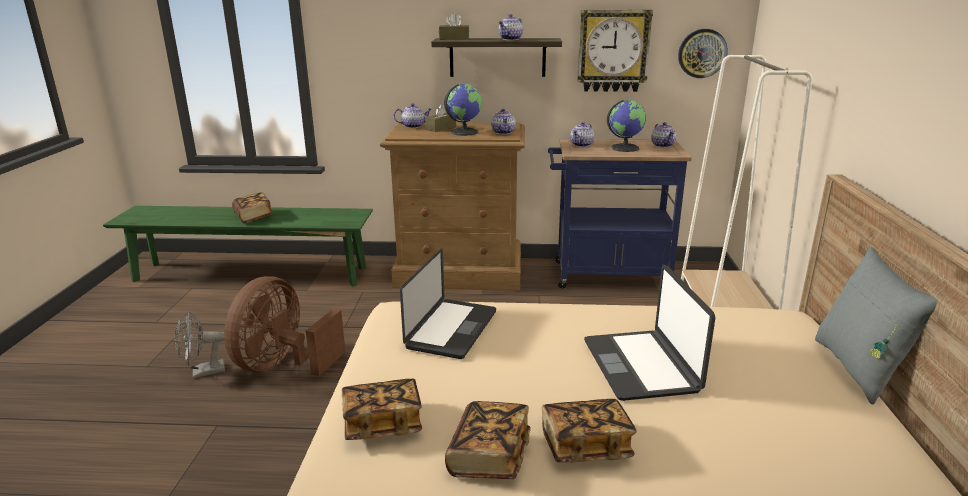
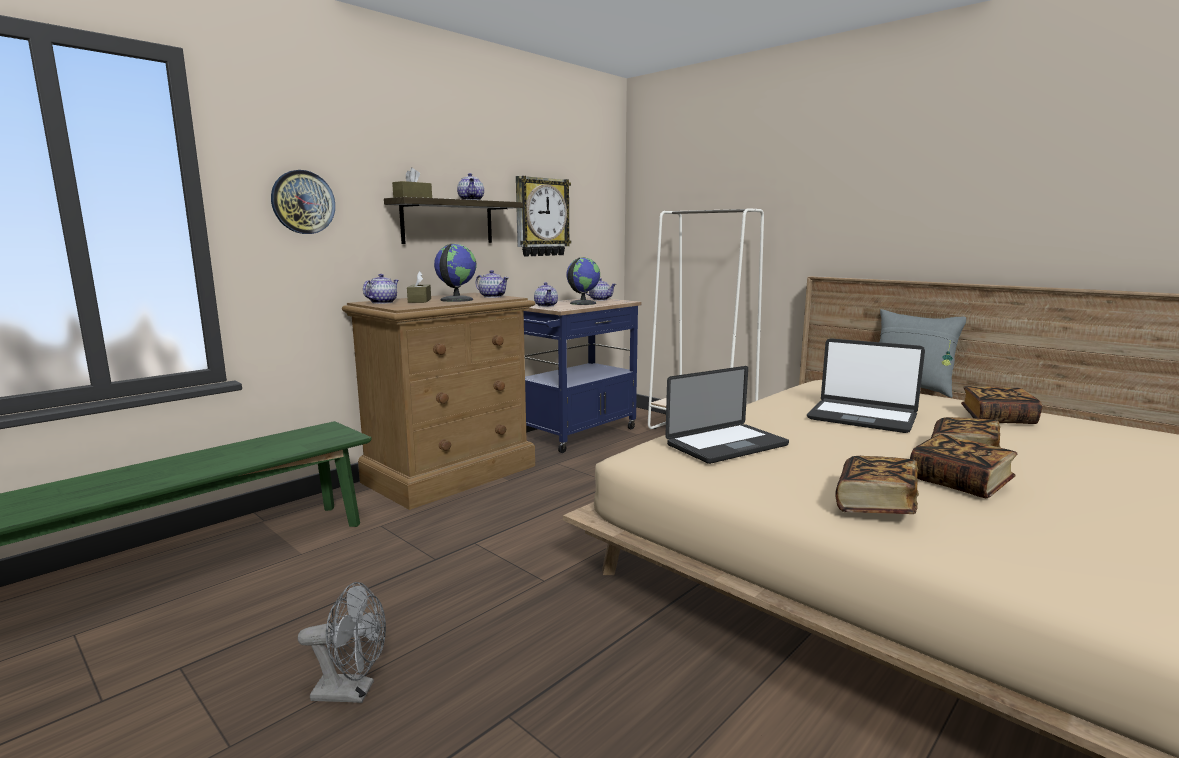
camera: 50 degrees left, 10 degrees down
(203, 372) = (352, 692): grey fan -> grey fan turned 105 degrees counterclockwise
(253, 217) = (172, 470): book -> book (997, 419)
(283, 365) = (447, 622): brown fan -> none
(452, 329) = (727, 445): laptop -> laptop turned 90 degrees clockwise
(702, 53) = (598, 220): wall clock -> wall clock (303, 202)

